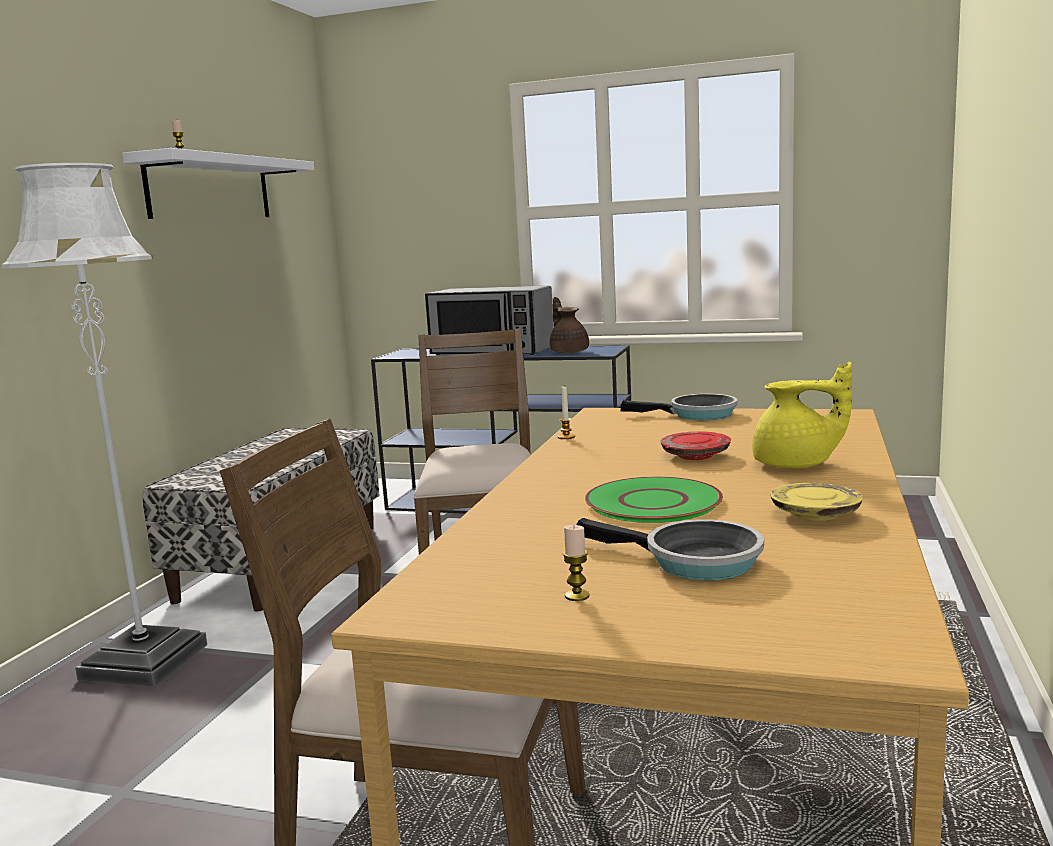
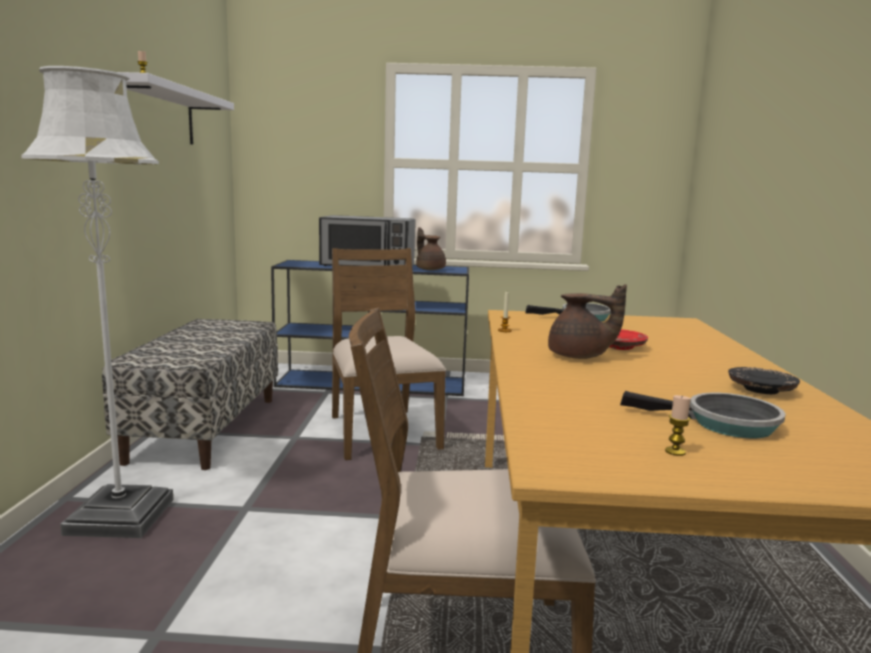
camera: 15 degrees left, 0 degrees up
(619, 471) = (579, 356): none -> brown teapot
(652, 502) = (634, 380): green plate -> none
(796, 465) = (699, 355): yellow teapot -> none
(815, 514) = (760, 390): yellow plate -> black plate

